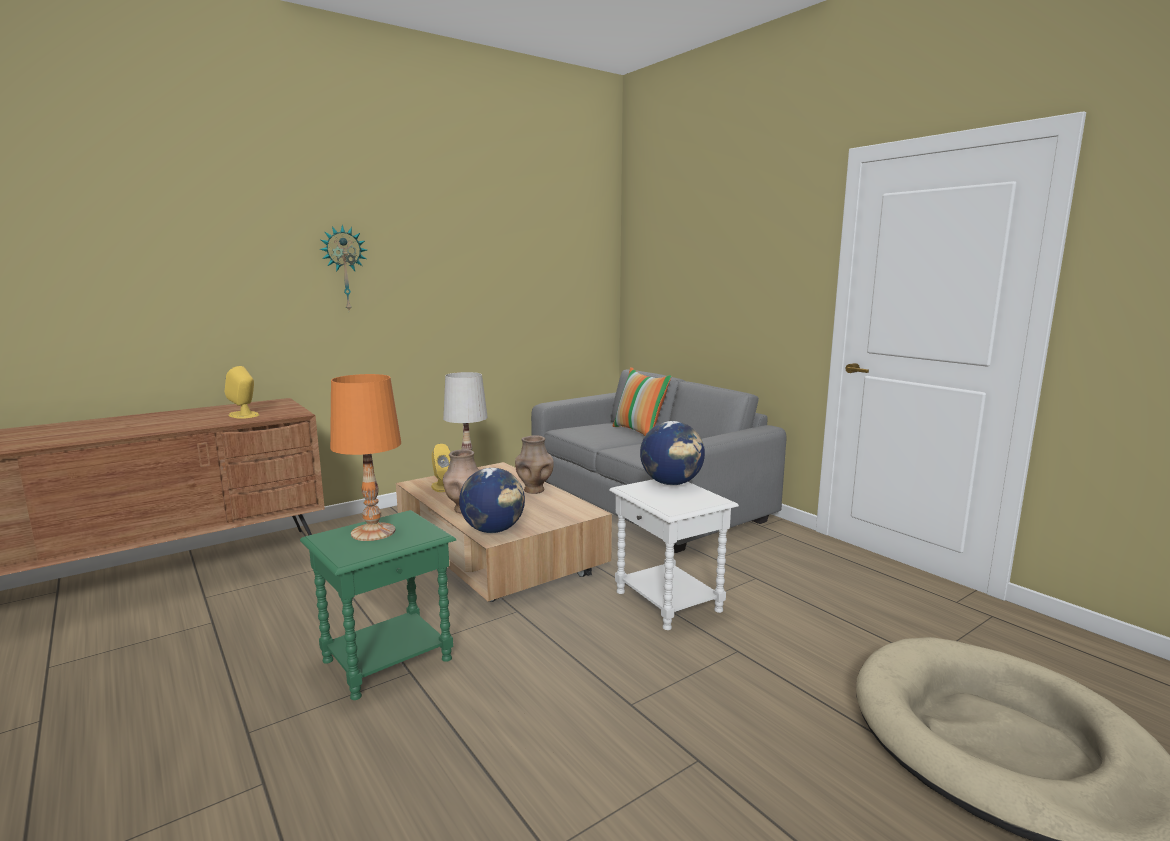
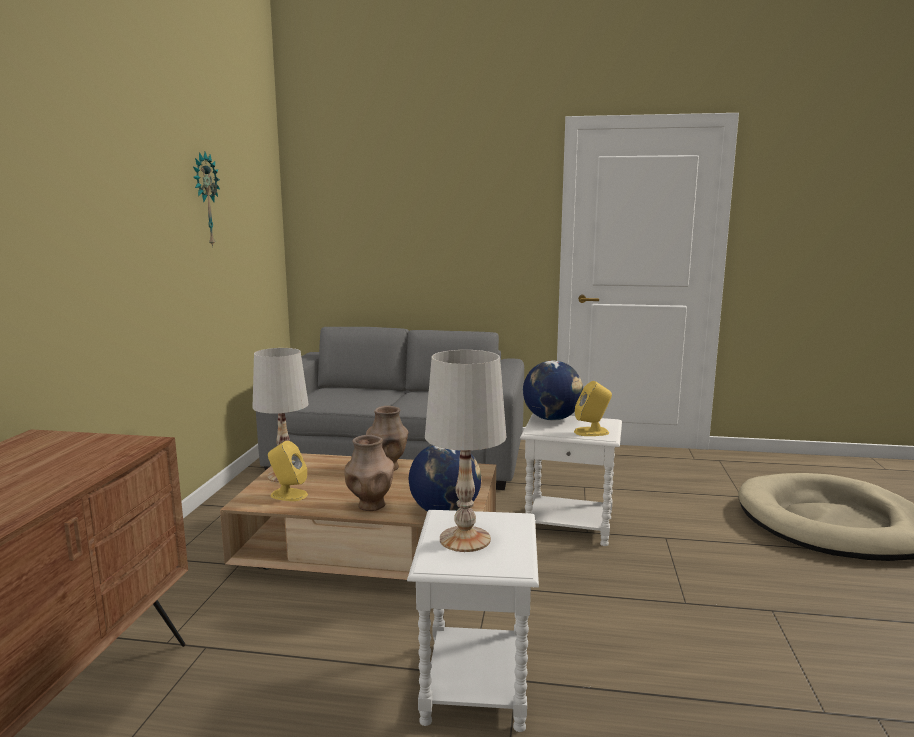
camera: 45 degrees left, 0 degrees up
(244, 415) = (61, 464): yellow speaker -> yellow speaker (592, 432)
(344, 269) = (67, 221): wall clock -> wall clock (204, 200)
(374, 532) = (465, 539): orange table lamp -> white table lamp
(386, 658) = (473, 683): green side table -> white side table
(639, 432) = (373, 389): pillow -> none

